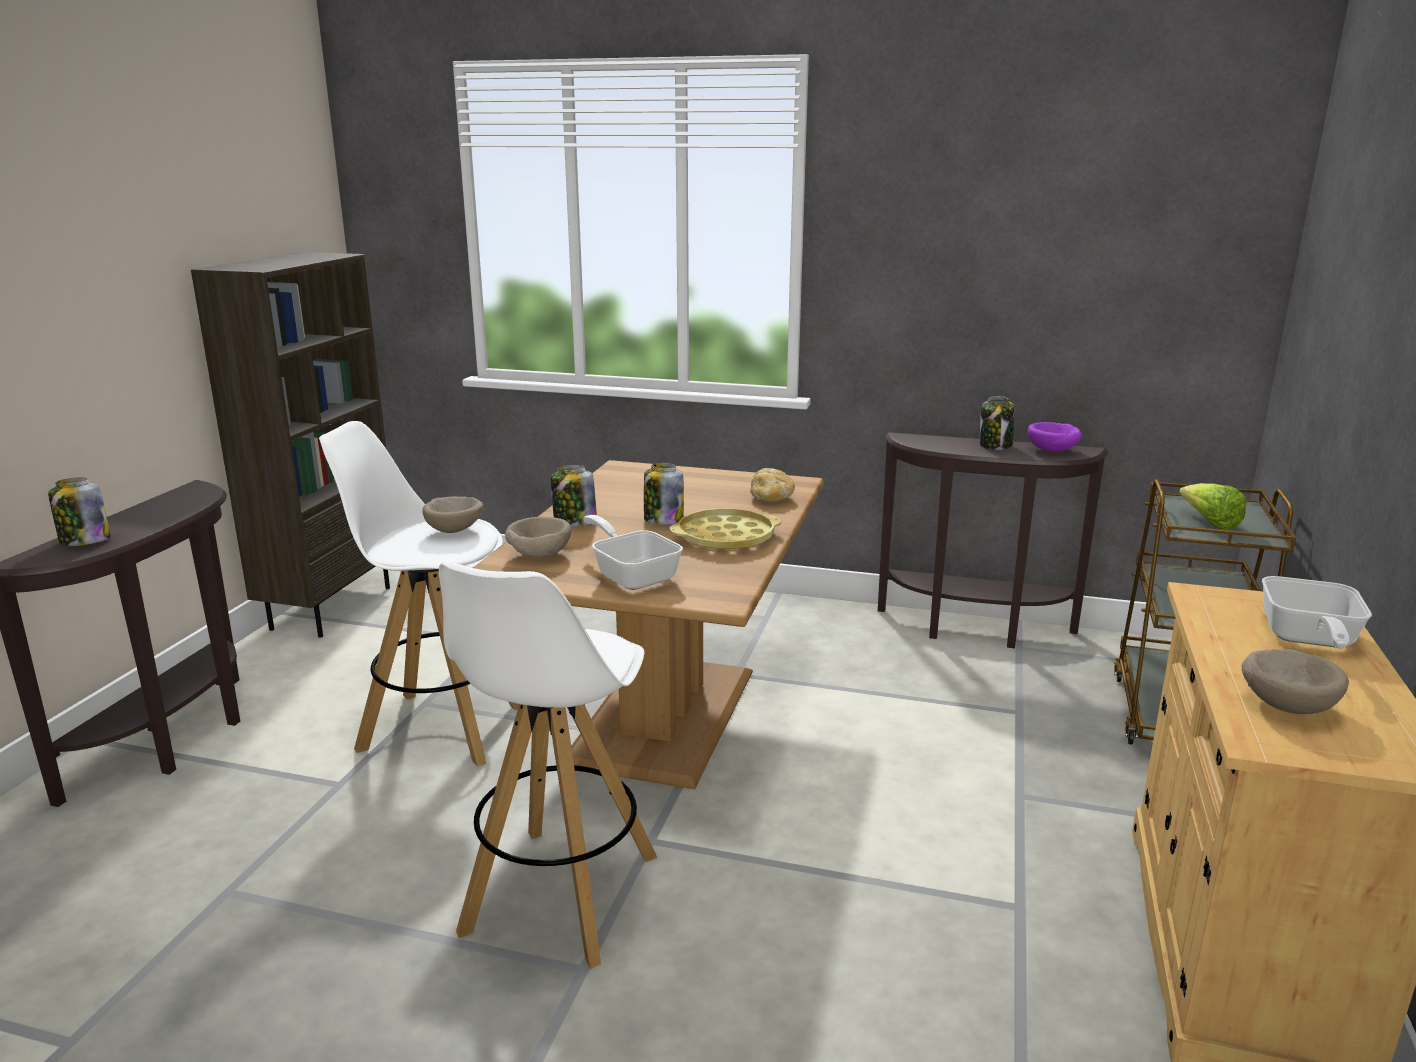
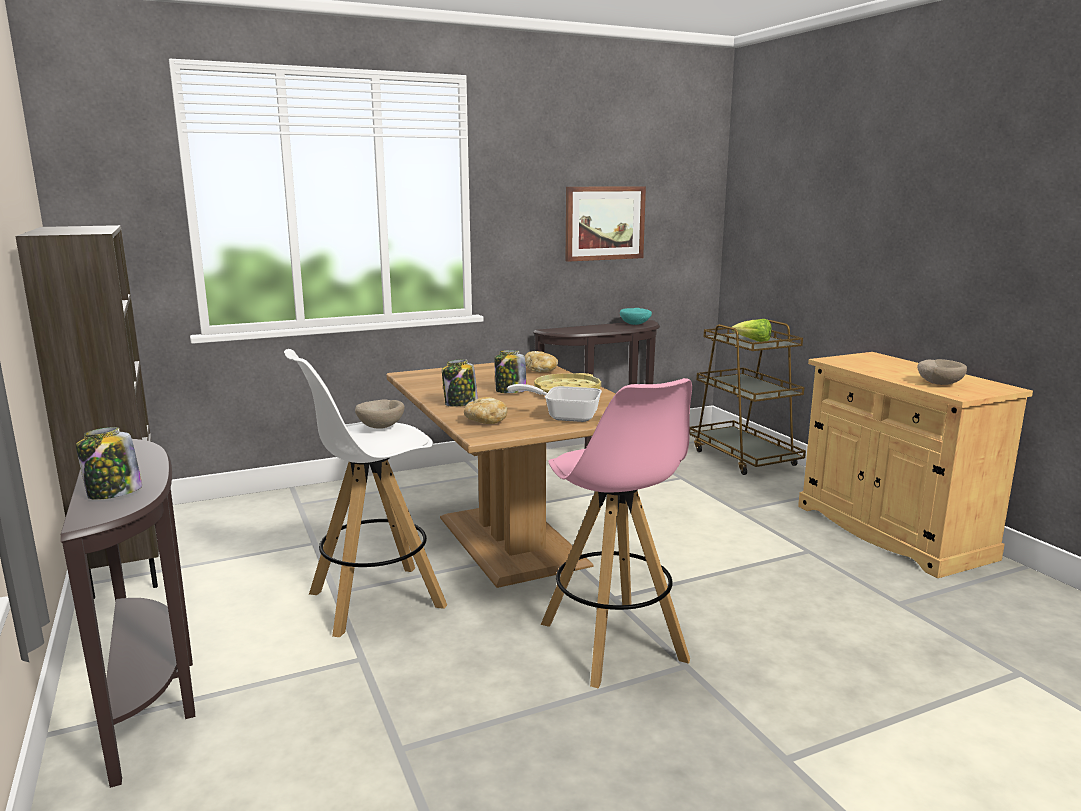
camera: 40 degrees left, 5 degrees down
(538, 555) = (485, 422): beige bowl -> bread
(559, 895) = (613, 642): white stool -> pink stool
(995, 445) = (604, 326): jar -> none
(1028, 281) = (604, 223): none -> picture
(1052, 451) = (636, 324): purple bowl -> turquoise bowl
(1307, 639) = (894, 365): frying pan -> none

